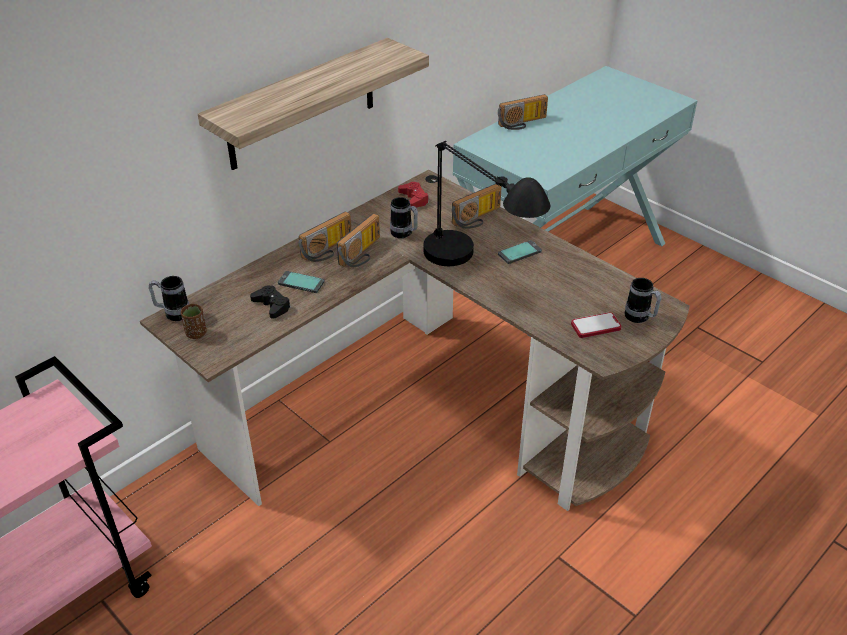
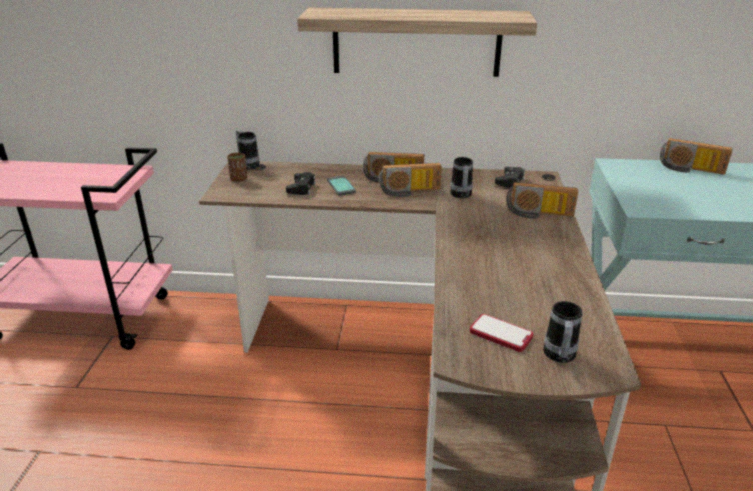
camera: 50 degrees right, 10 degrees down
(414, 199) = (510, 181): red game controller -> black game controller
(476, 273) = (468, 243): black table lamp -> none
(519, 253) = (532, 250): phone -> none

